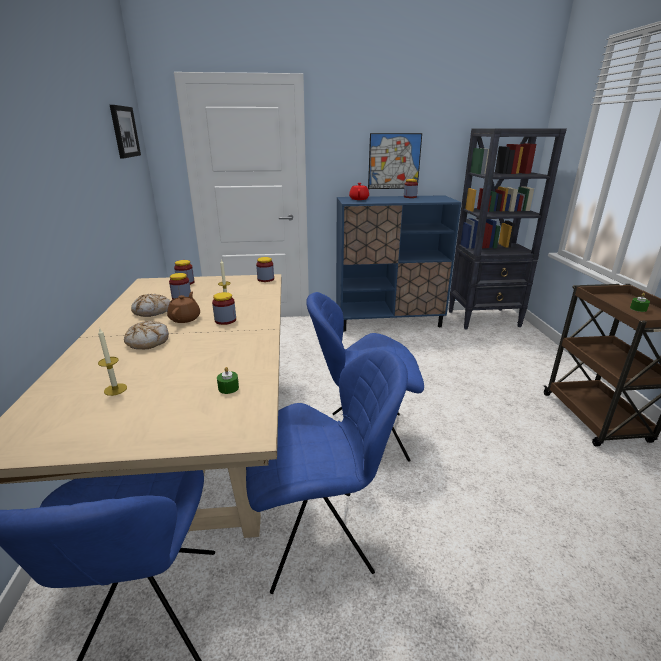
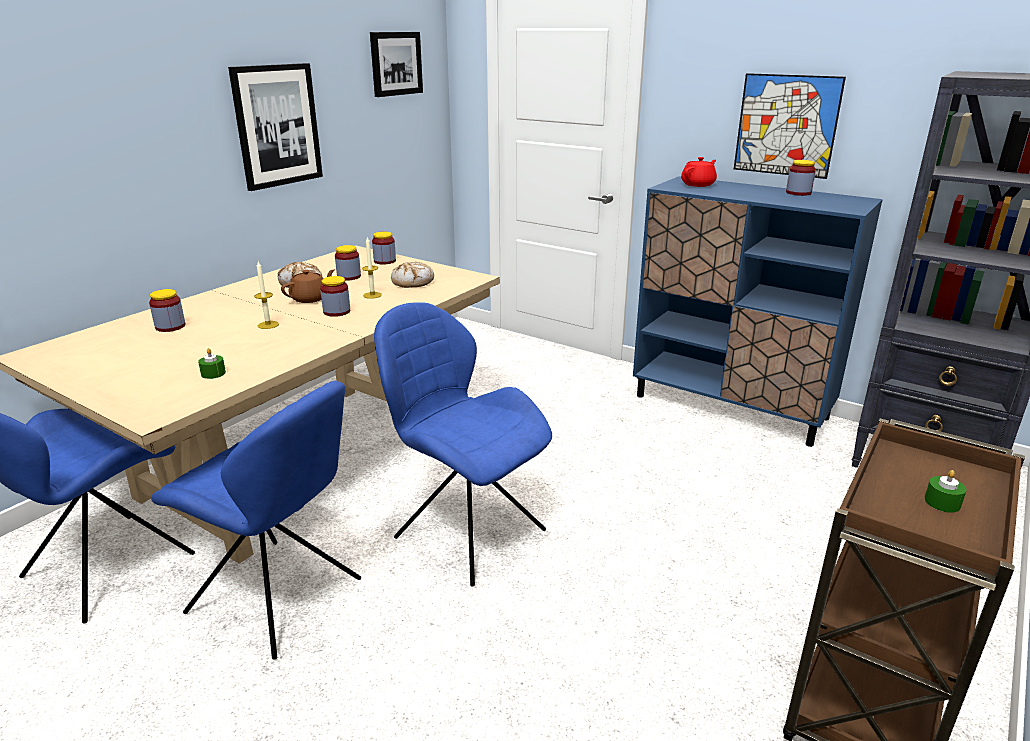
camera: 40 degrees right, 0 degrees up
(79, 183) = (277, 126): none -> picture
(115, 389) = (150, 342): candle -> candle (268, 325)
(148, 341) = (244, 310): bread -> bread (413, 282)
(265, 279) = (468, 278): jar -> jar (170, 326)

